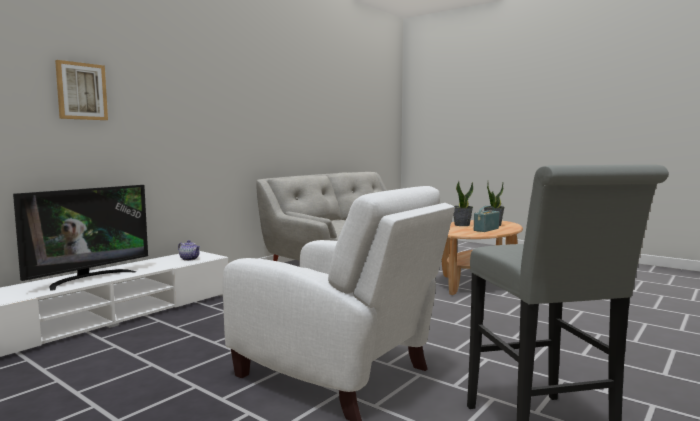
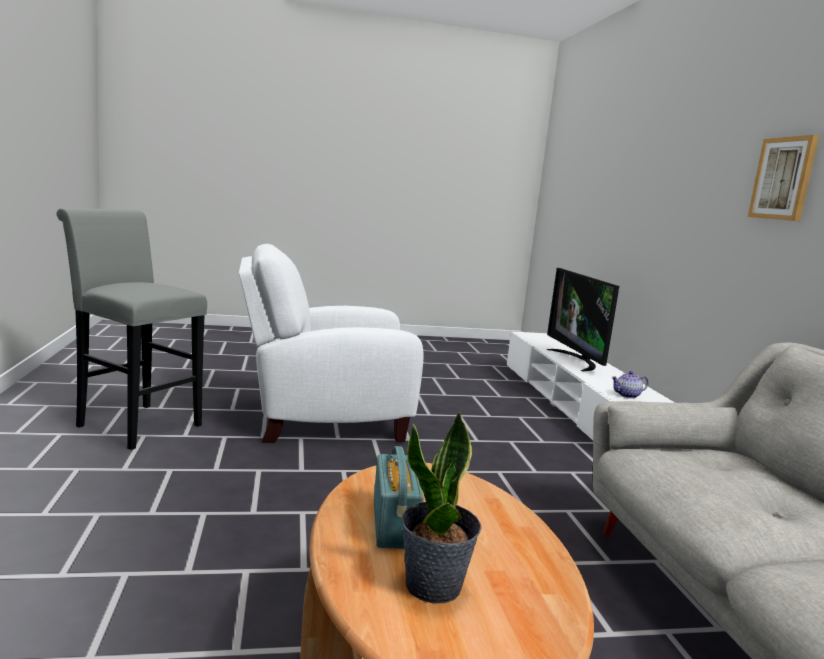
camera: 130 degrees right, 5 degrees up
(81, 91) = (655, 183): picture -> picture (783, 178)
(461, 225) = (500, 543): potted plant -> none

